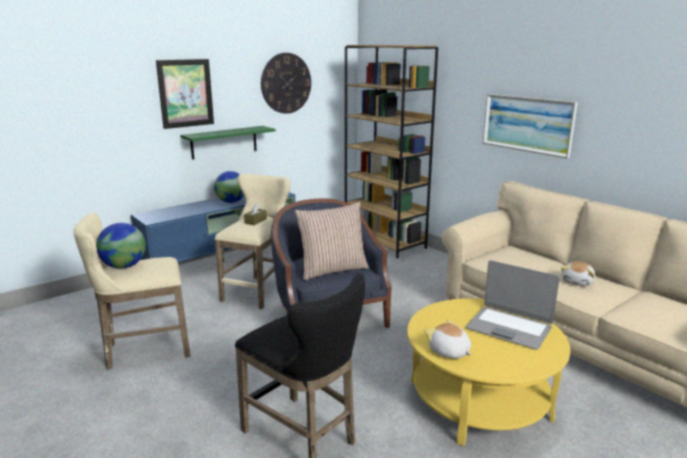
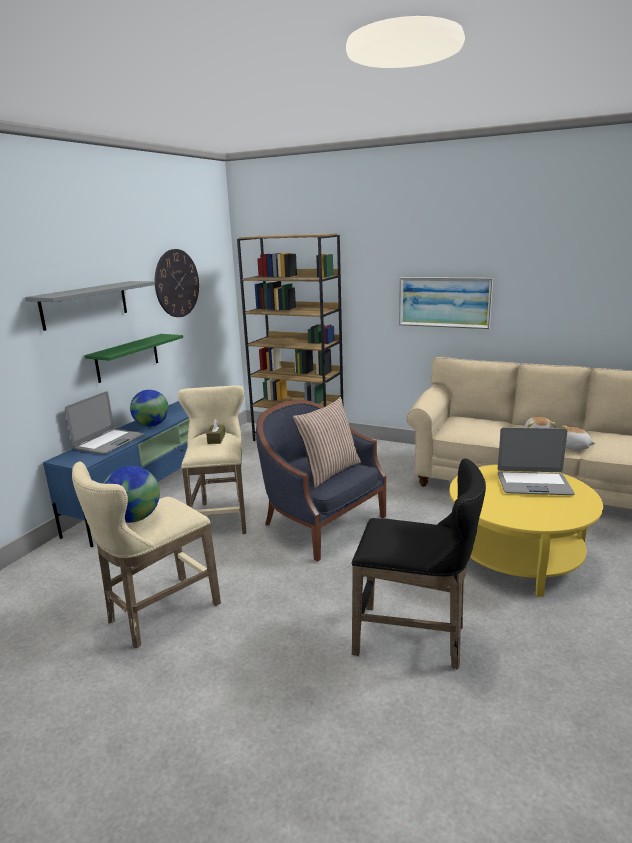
camera: 25 degrees left, 0 degrees up
(185, 93) = (85, 304): picture -> grey shelf
(187, 209) = (109, 442): none -> laptop
(449, 352) = (515, 516): plush toy -> plush toy (574, 447)

